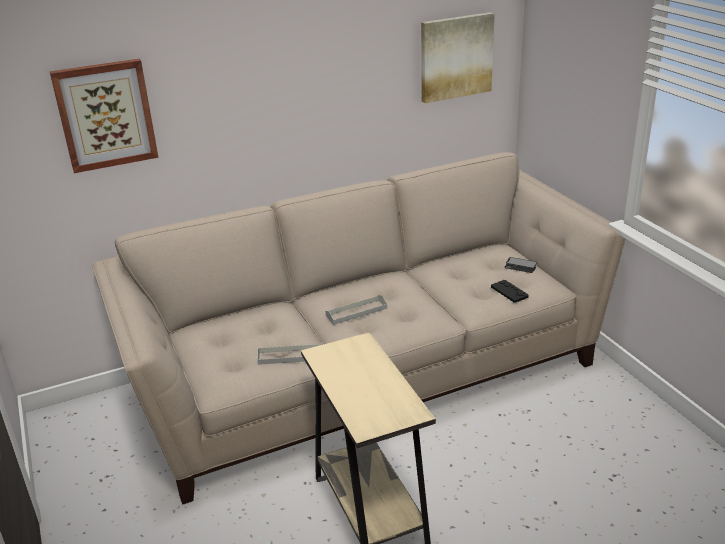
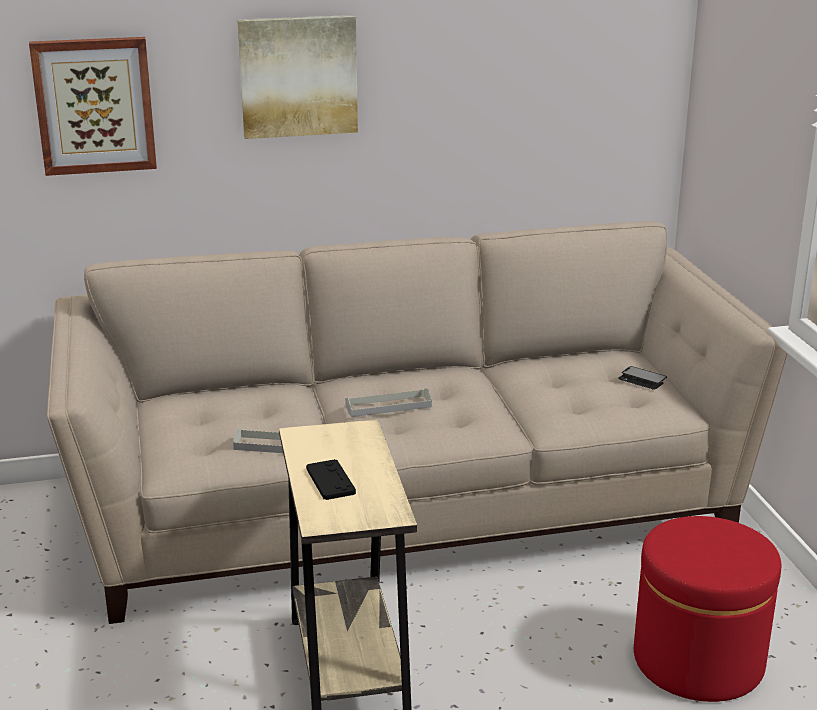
camera: 10 degrees right, 5 degrees down
(455, 57) = (587, 79): picture -> picture (298, 76)
(509, 292) = (611, 408): black game controller -> black game controller (330, 481)
(601, 462) = (698, 661): none -> red ottoman

